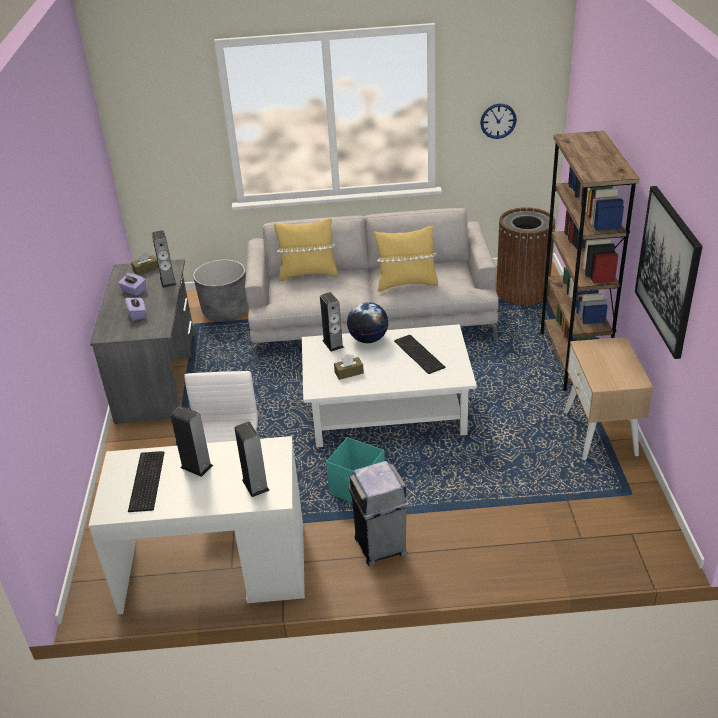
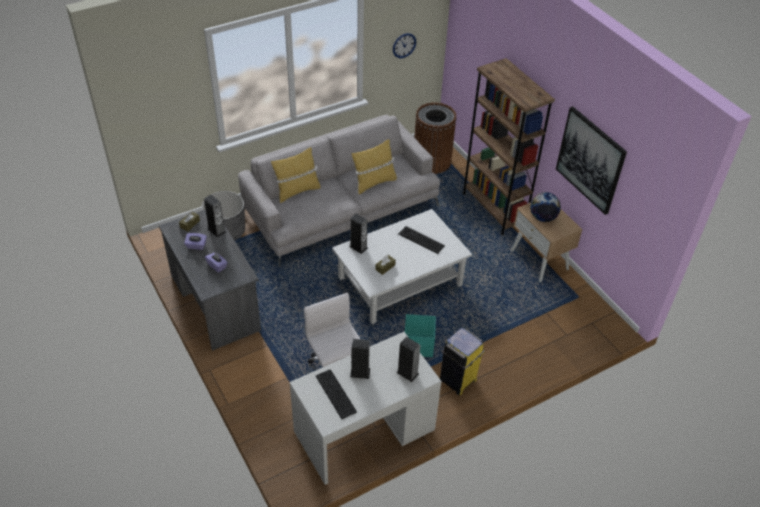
camera: 30 degrees left, 10 degrees up
(368, 339) = (380, 237): globe -> globe (542, 217)
(380, 547) = (458, 380): grey trash can -> yellow trash can

